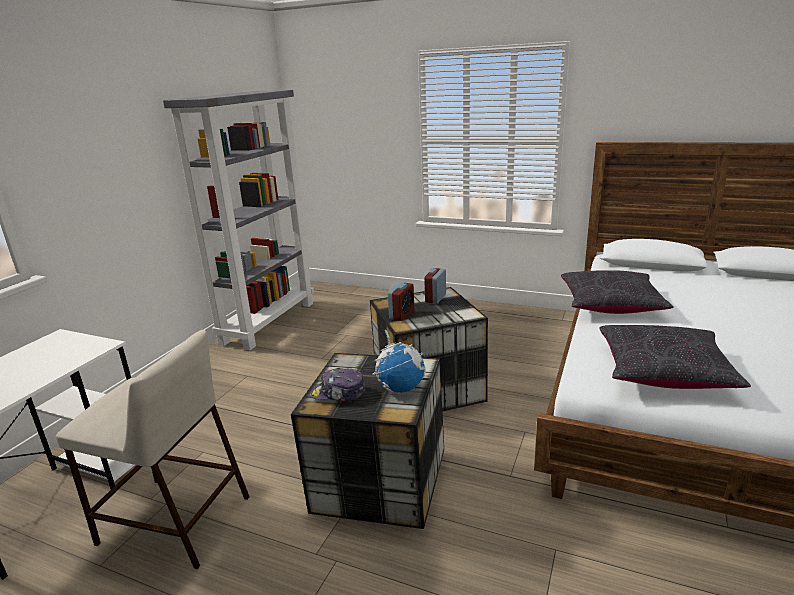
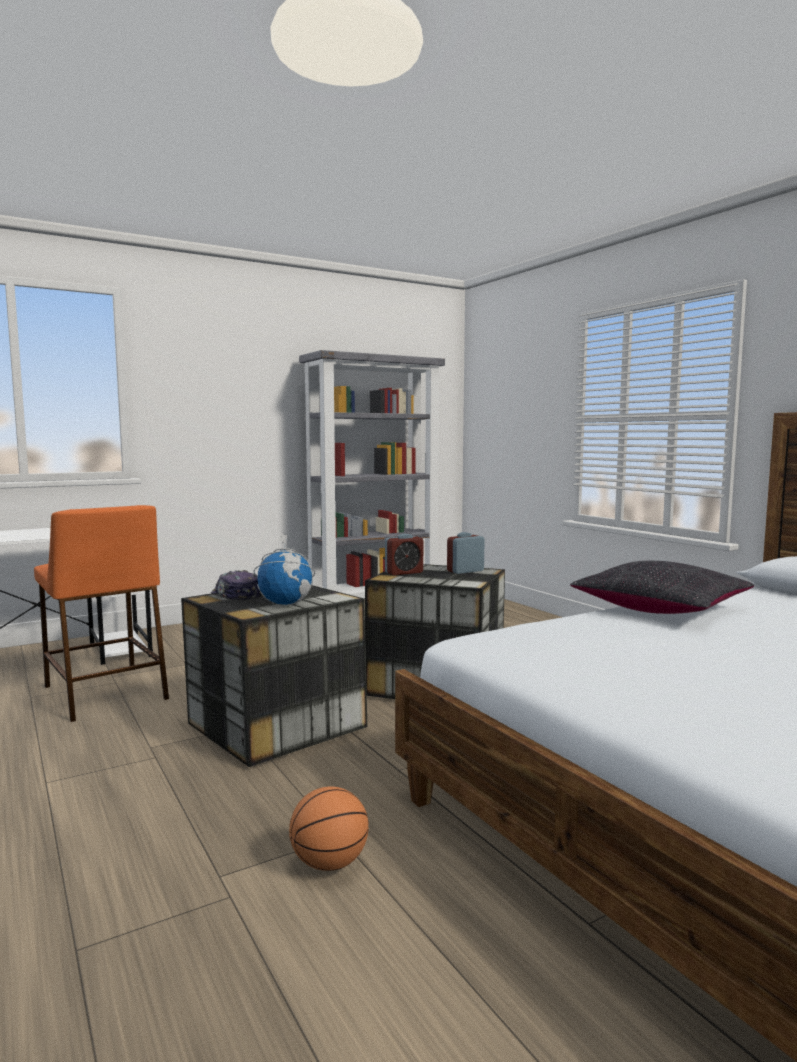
camera: 35 degrees right, 15 degrees down
(173, 520) = (104, 692): beige stool -> orange stool
(580, 573) = (329, 863): none -> basketball
(663, 371) = (576, 656): black pillow -> none

